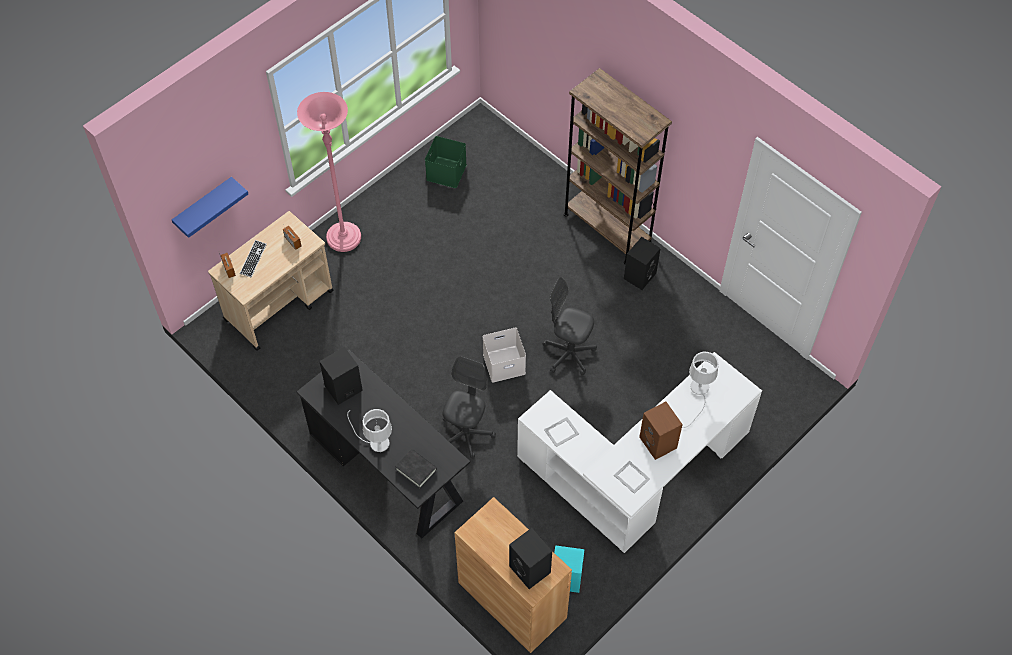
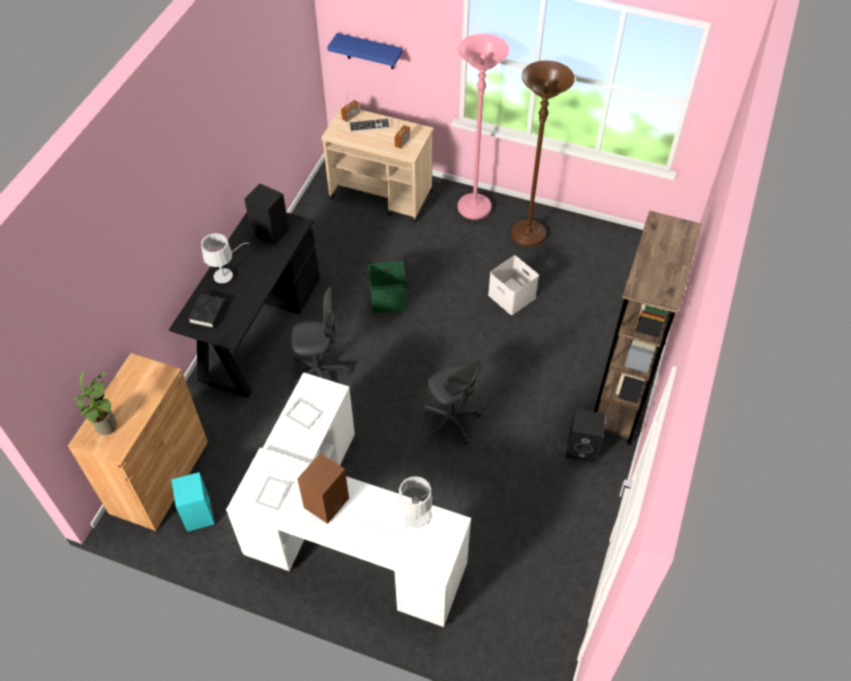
camera: 65 degrees right, 5 degrees down
(401, 212) = (528, 235): none -> brown floor lamp
(446, 171) = (594, 248): green storage box -> green storage box (389, 297)
(504, 363) = (412, 373): white storage box -> white storage box (513, 296)
(531, 569) = (109, 429): black speaker -> potted plant
(569, 354) = (451, 421): grey office chair -> grey office chair turned 150 degrees clockwise

